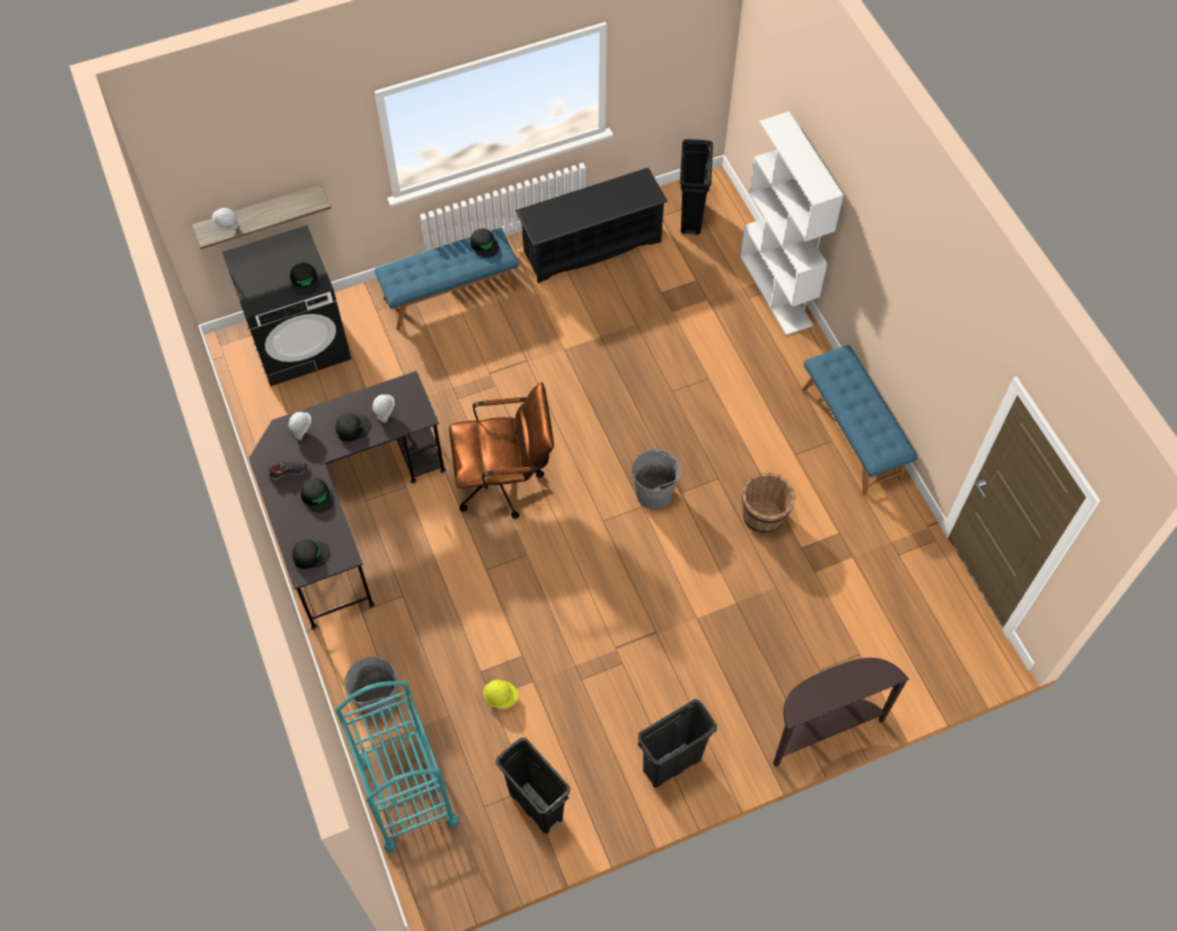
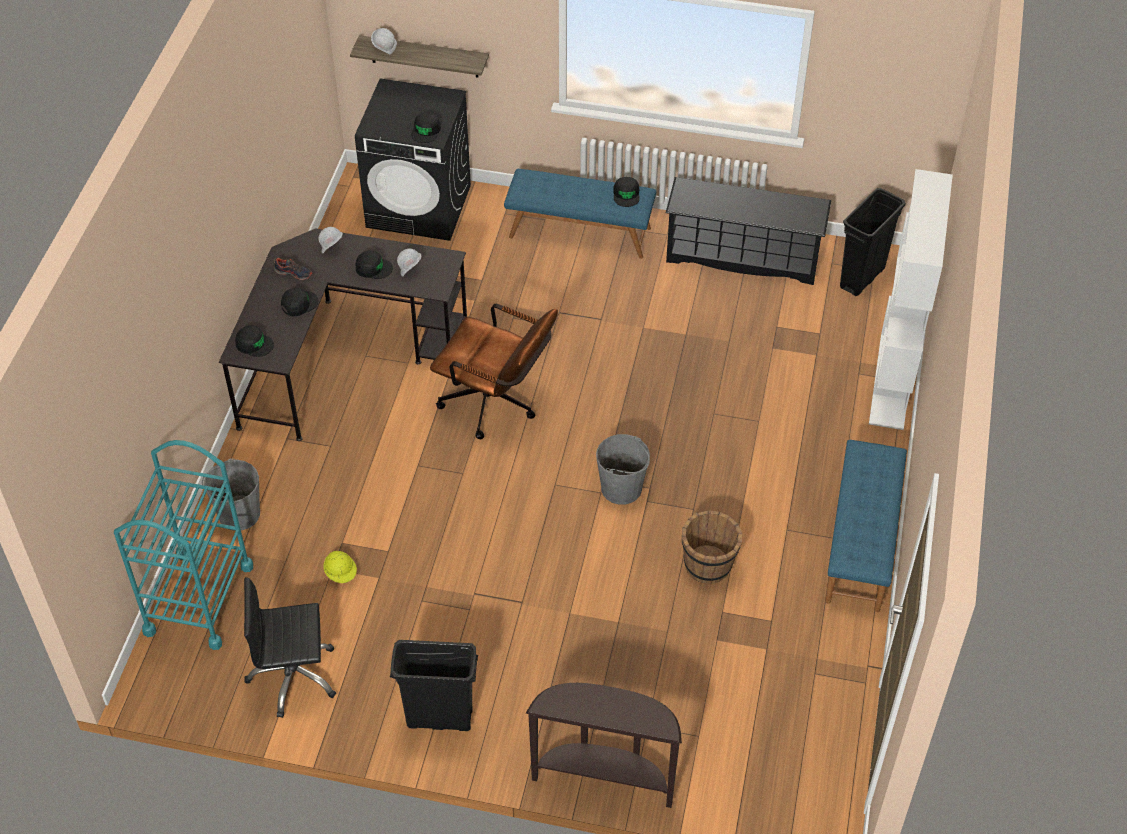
camera: 35 degrees right, 10 degrees down
(317, 496) = (299, 304): black cap -> black cap turned 120 degrees counterclockwise
(535, 805) = (293, 676): black trash can -> black office chair

